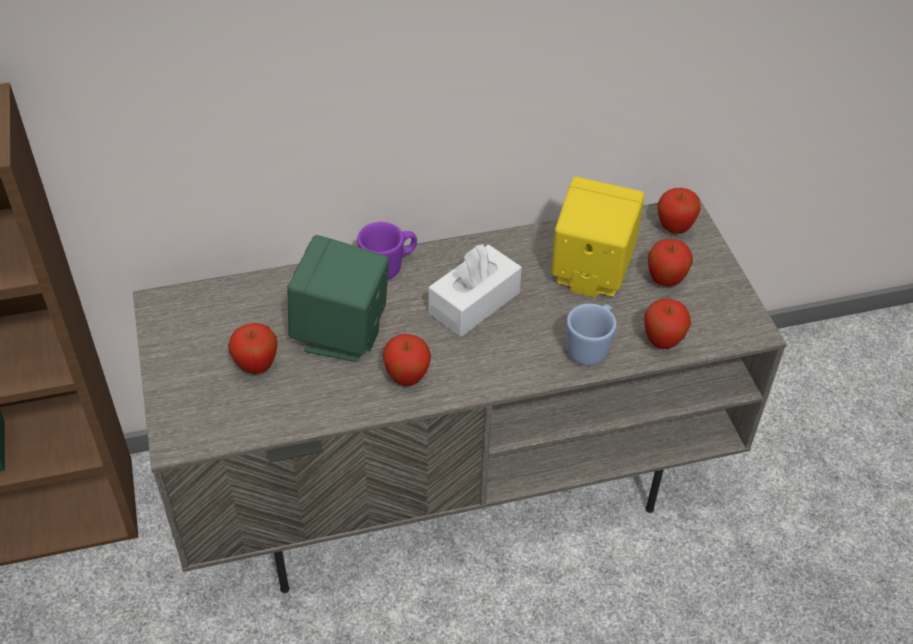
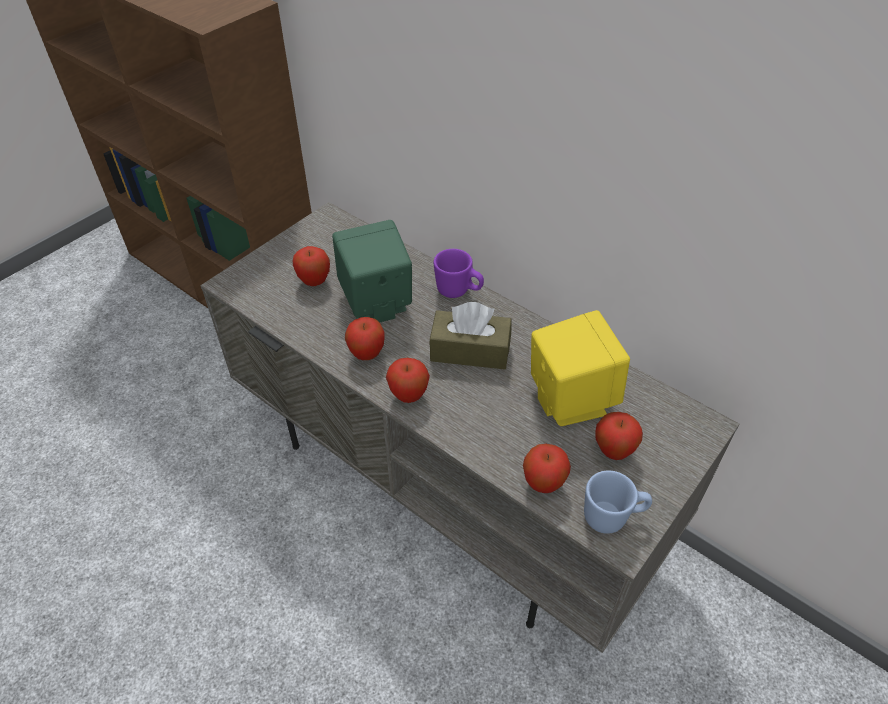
camera: 55 degrees right, 0 degrees up
(474, 303) = (470, 351): white tissue box -> brown tissue box
(591, 348) = (491, 441): blue mug -> blue mug (612, 517)
(674, 228) = (680, 427): apple -> apple (408, 395)

